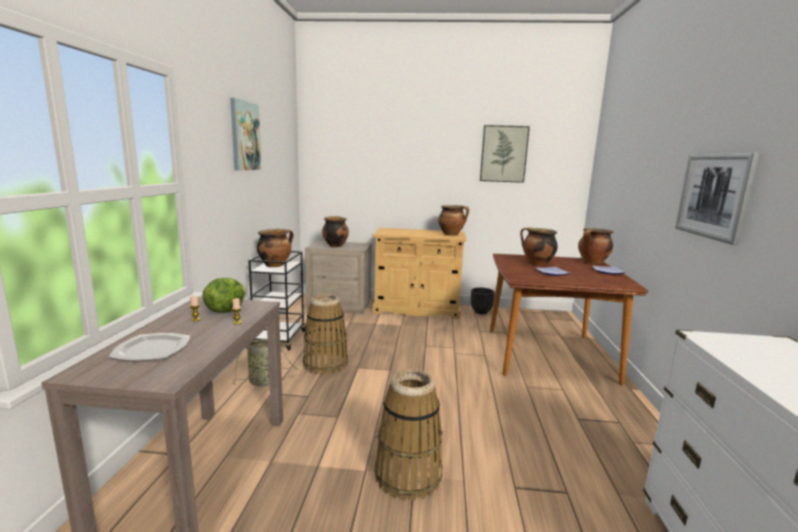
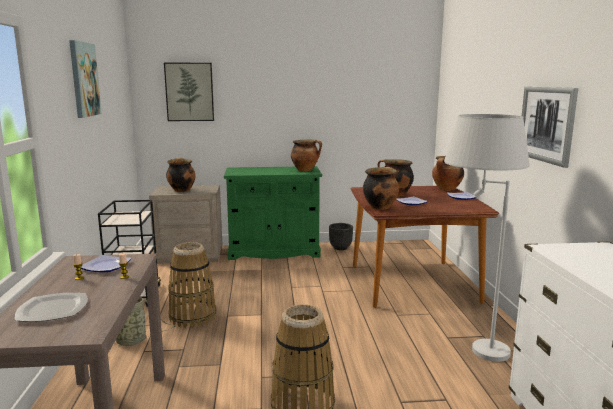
camera: 10 degrees left, 0 degrees up
(225, 310) = (105, 267): lettuce -> plate
(275, 265) = (125, 217): cooking pot -> cooking pot (380, 207)
(416, 309) = (274, 251): beige cabinet -> green cabinet
(503, 154) = (351, 84): picture -> picture (189, 92)
(601, 434) = (469, 348): none -> white floor lamp

